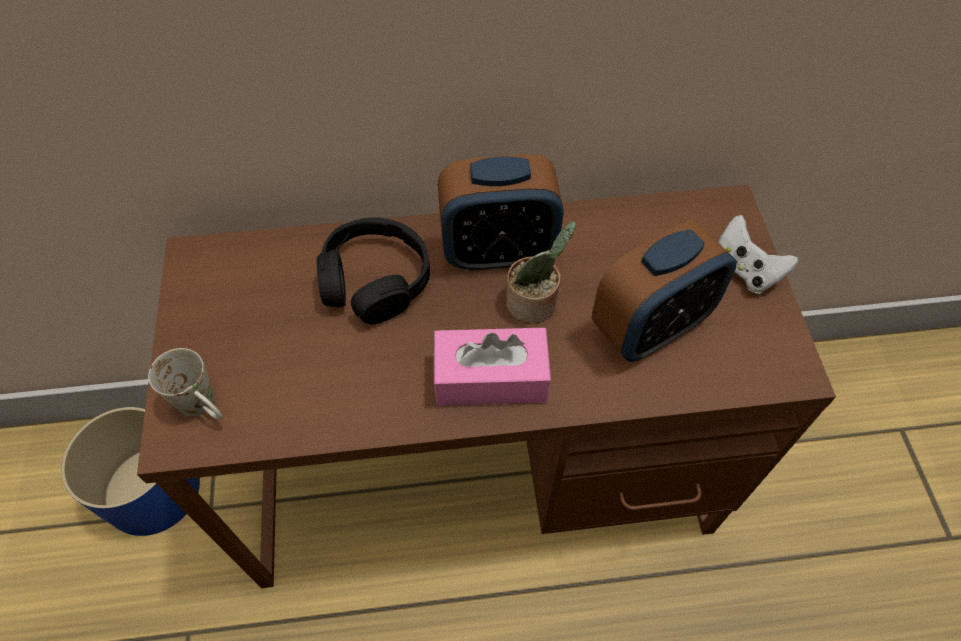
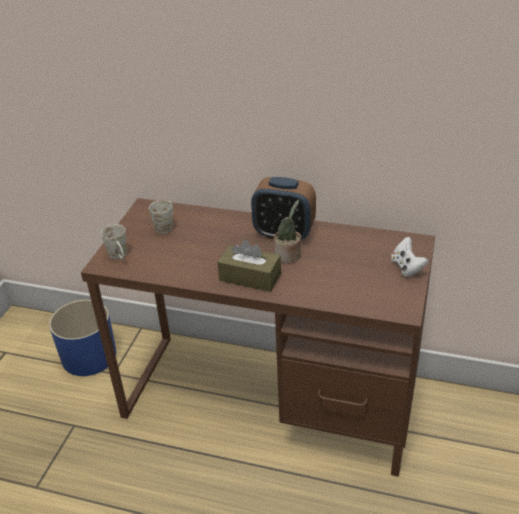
camera: 25 degrees right, 20 degrees down
(262, 295) = (166, 225): none -> white mug
(374, 280) = (219, 231): black headphones -> none
(490, 378) = (250, 277): pink tissue box -> brown tissue box
(650, 327) = (341, 277): alarm clock -> none

